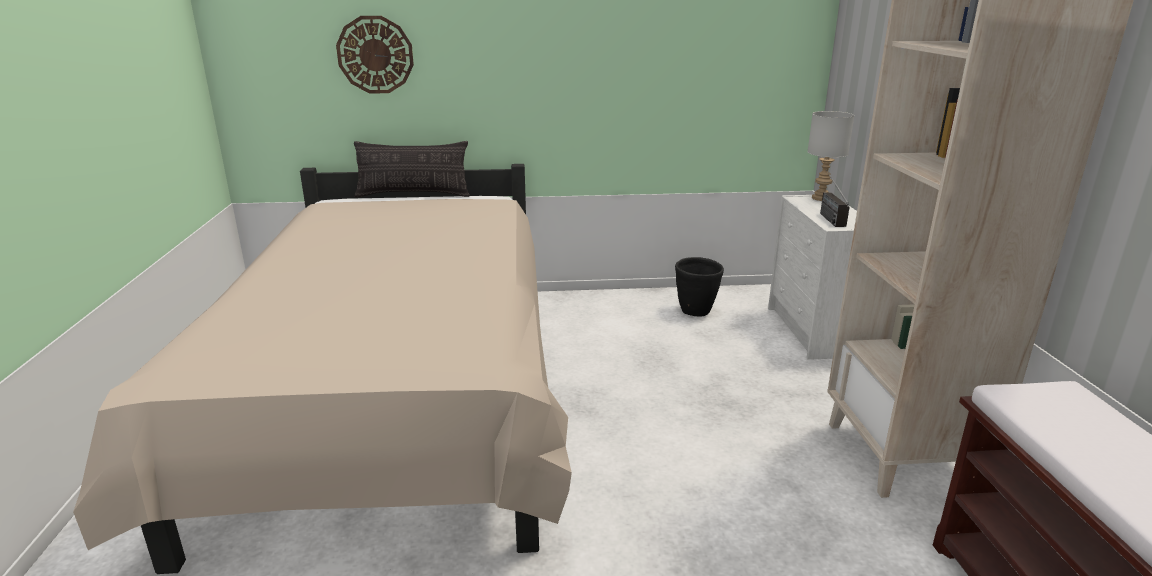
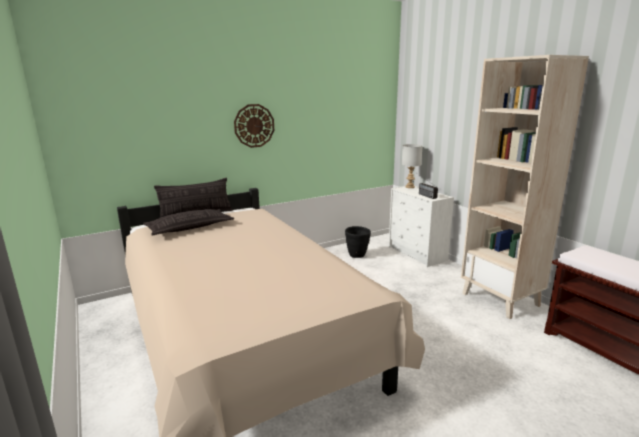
camera: 25 degrees left, 5 degrees down
(373, 213) = (190, 227): none -> pillow
(375, 55) = (165, 130): wall clock -> wall clock (254, 125)

